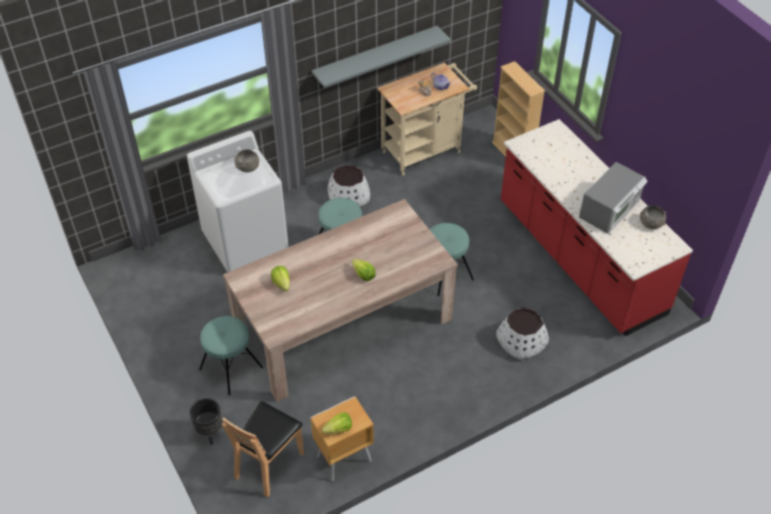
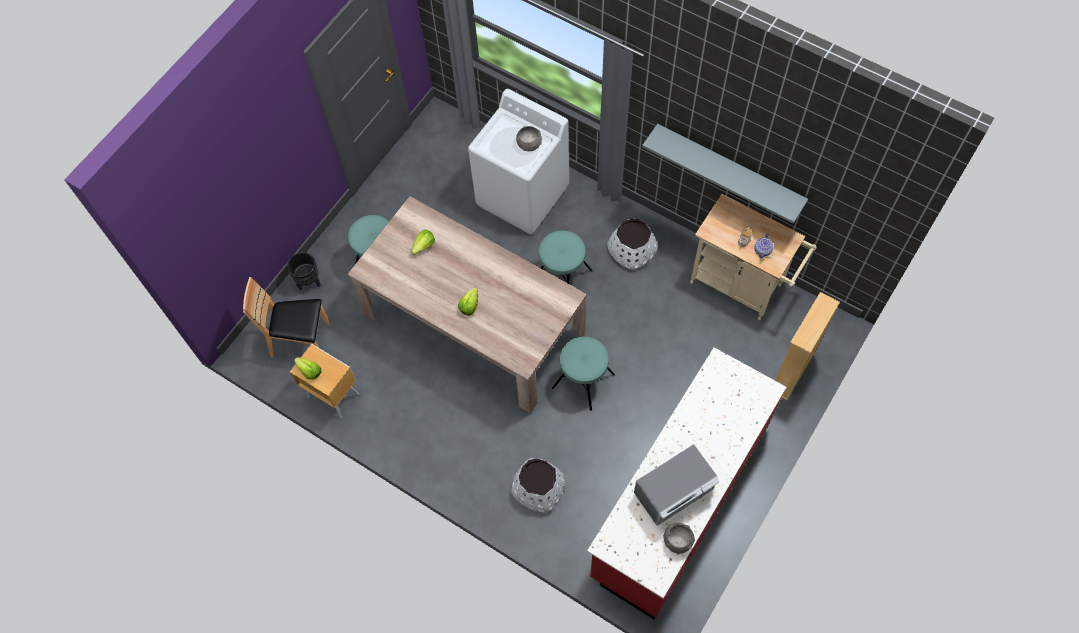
camera: 65 degrees right, 15 degrees up
(610, 209) = (674, 492): microwave -> microwave turned 45 degrees counterclockwise

